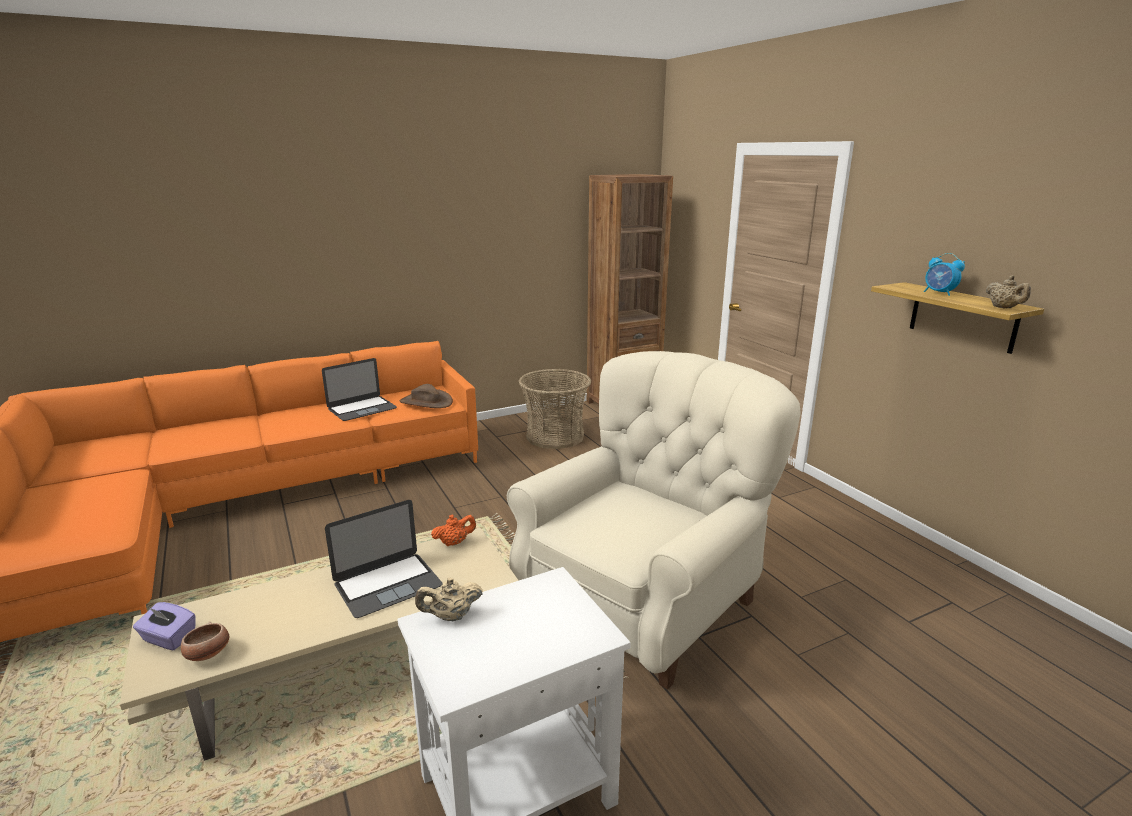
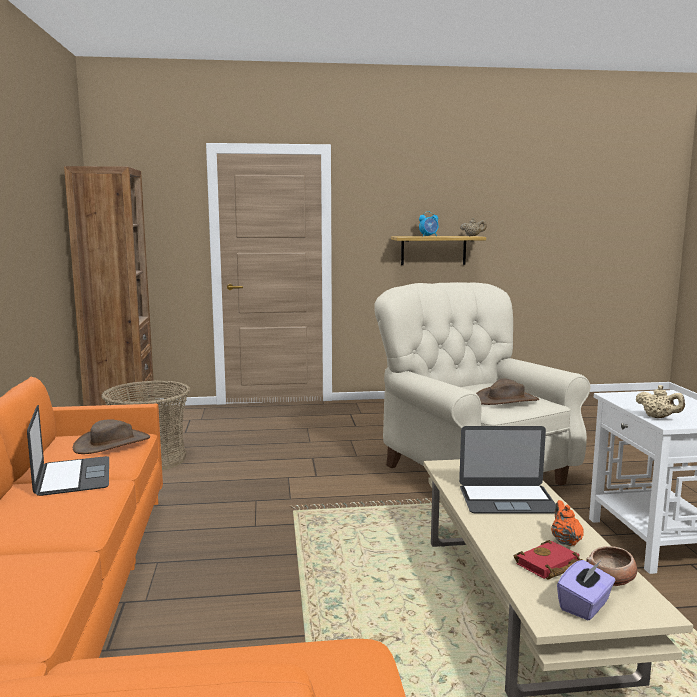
camera: 70 degrees left, 10 degrees down
(241, 617) = (548, 566): none -> red book
(388, 584) = (507, 499): laptop -> laptop turned 105 degrees clockwise
(451, 616) = (658, 417): beige teapot -> beige teapot turned 45 degrees counterclockwise
(454, 542) = (446, 471): orange teapot -> orange teapot (565, 541)
(616, 531) = (506, 400): none -> brown hat

